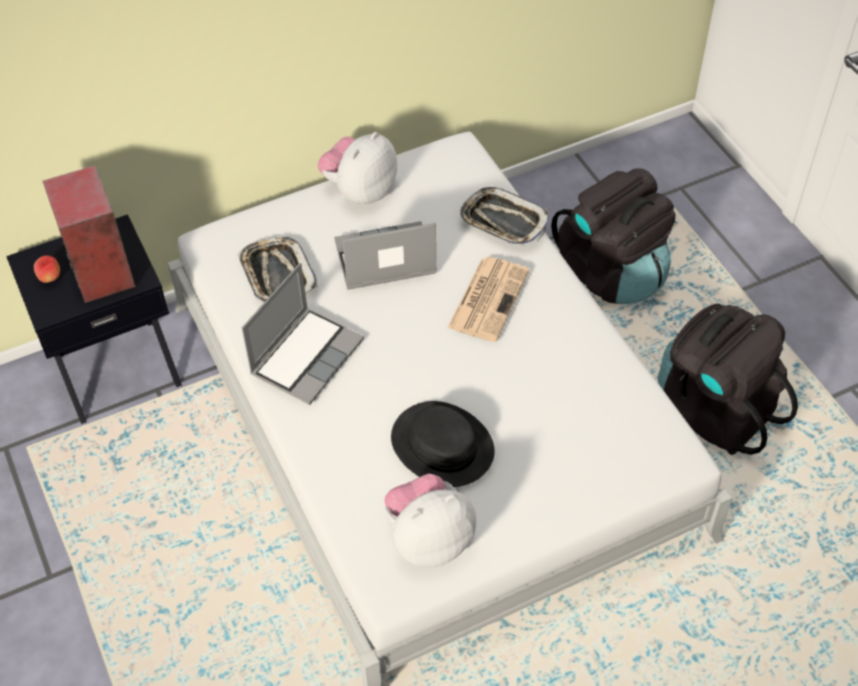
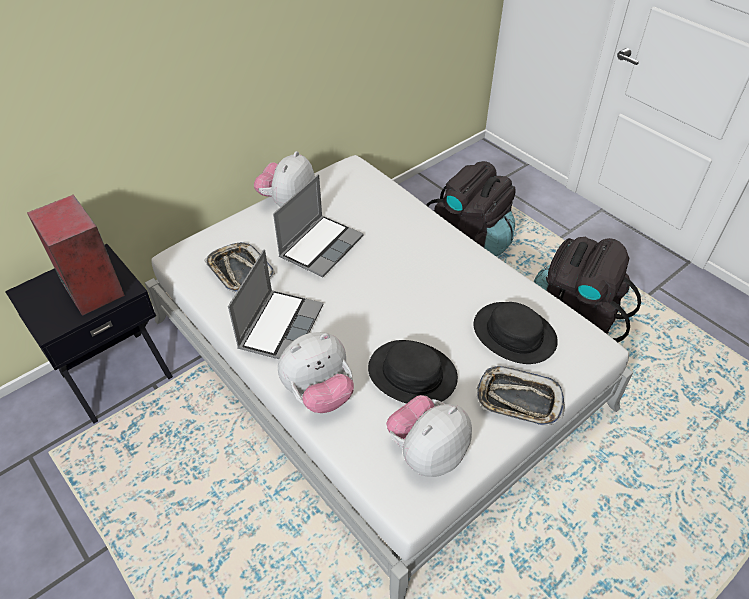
camera: 15 degrees left, 5 degrees down
(50, 278) = (47, 301): apple -> none
(329, 446) = (319, 393): none -> plush toy
(384, 259) = (321, 246): laptop -> laptop turned 150 degrees clockwise
(488, 298) = (409, 259): newspaper -> none
(503, 222) = (402, 206): tray -> tray (518, 400)
(584, 420) = (514, 333): none -> black hat

